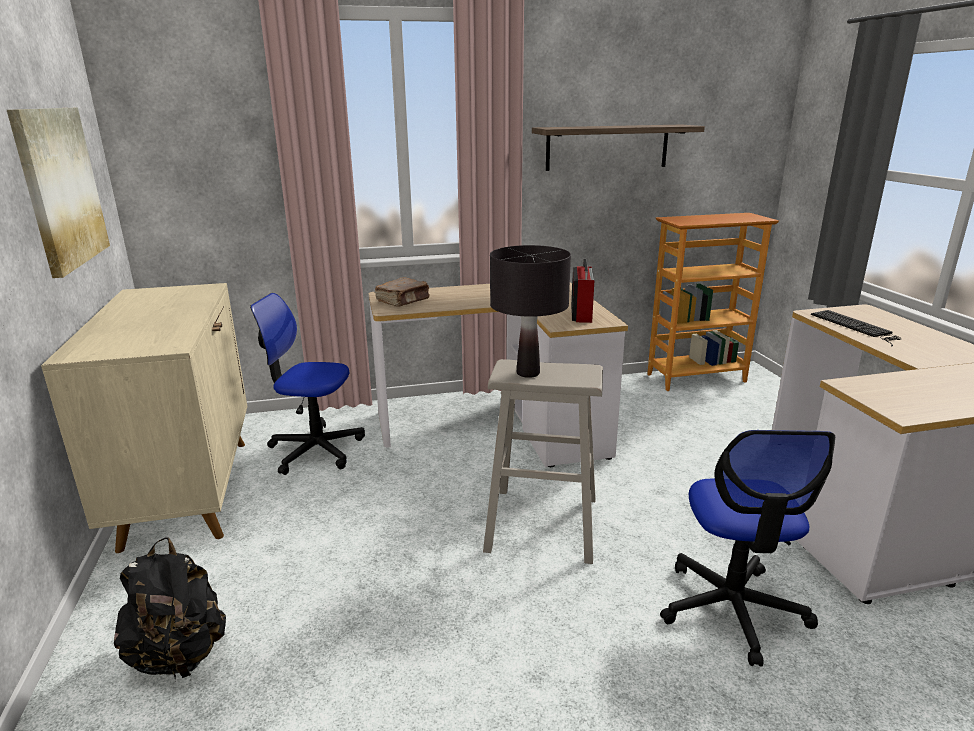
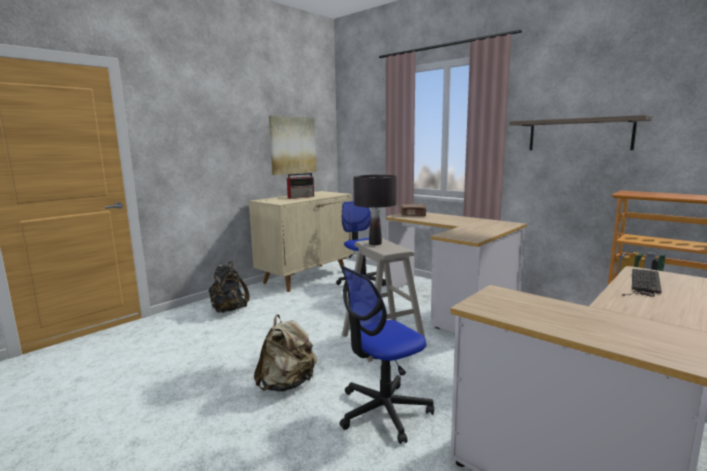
camera: 55 degrees right, 10 degrees down
(582, 313) = (473, 234): radio -> radio (301, 197)
(593, 680) = (287, 384): none -> beige backpack

